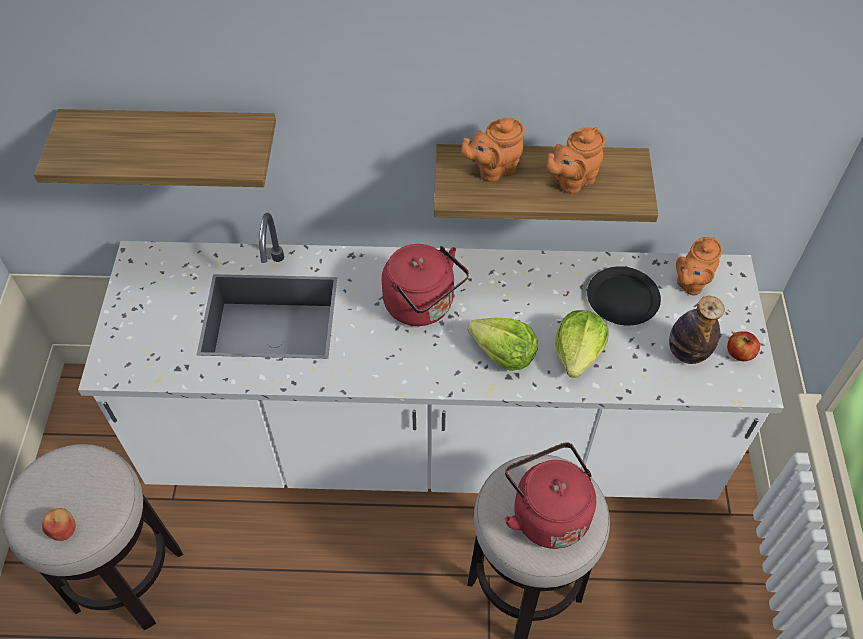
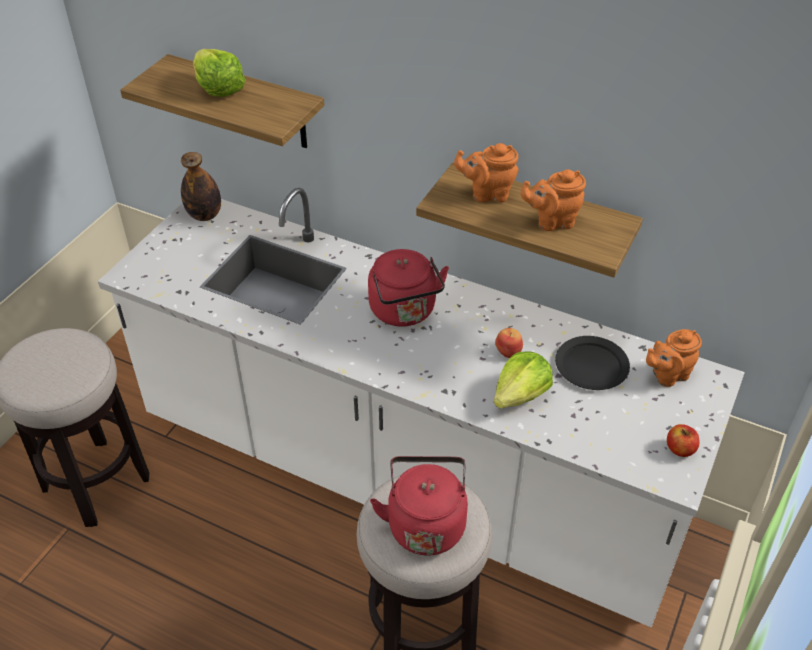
camera: 25 degrees right, 10 degrees down
(63, 529) = (34, 383): apple -> apple (508, 351)
(503, 354) = (452, 372): lettuce -> lettuce (218, 88)
(687, 352) = (627, 430): bottle -> bottle (204, 215)

